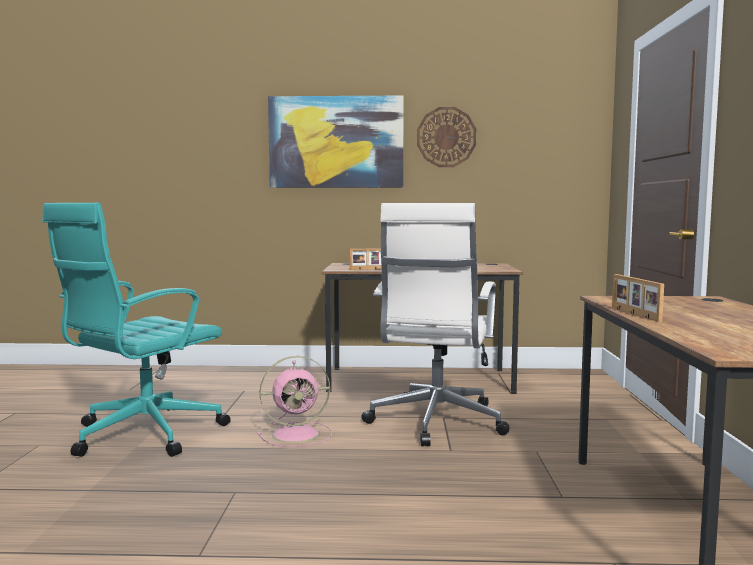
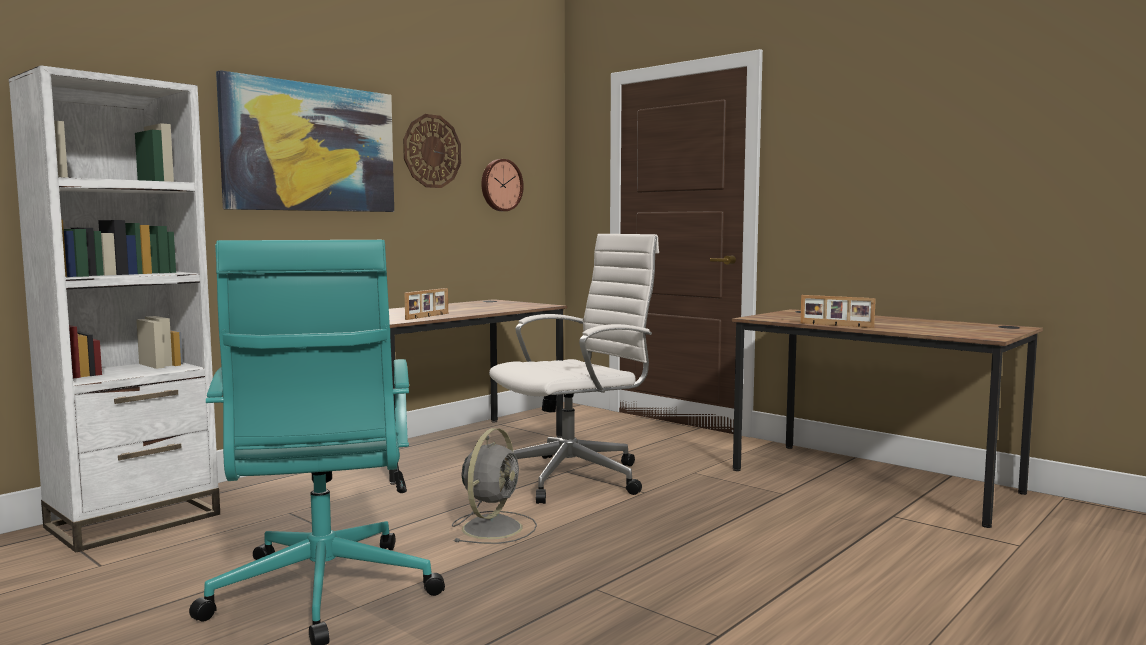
camera: 50 degrees left, 0 degrees up
(188, 374) = (134, 521): none -> white bookcase
(298, 434) = (493, 527): pink fan -> grey fan
(435, 423) = (574, 477): white office chair -> white office chair turned 90 degrees counterclockwise
(522, 162) = (500, 185): none -> wall clock

